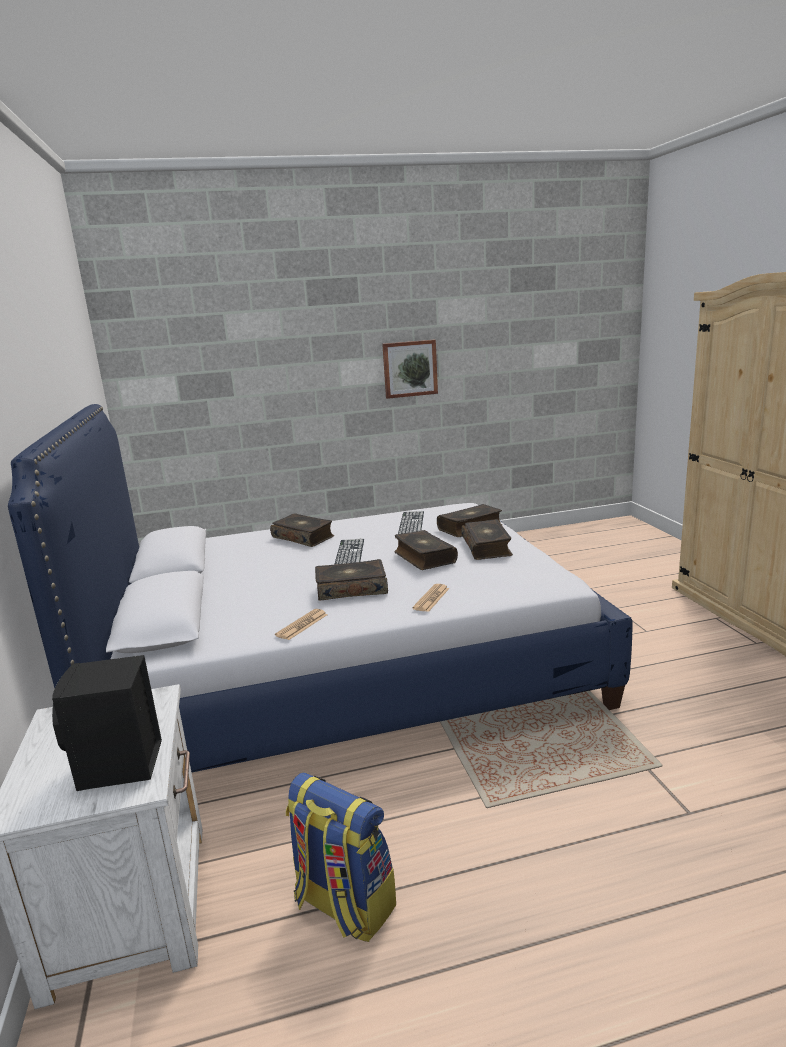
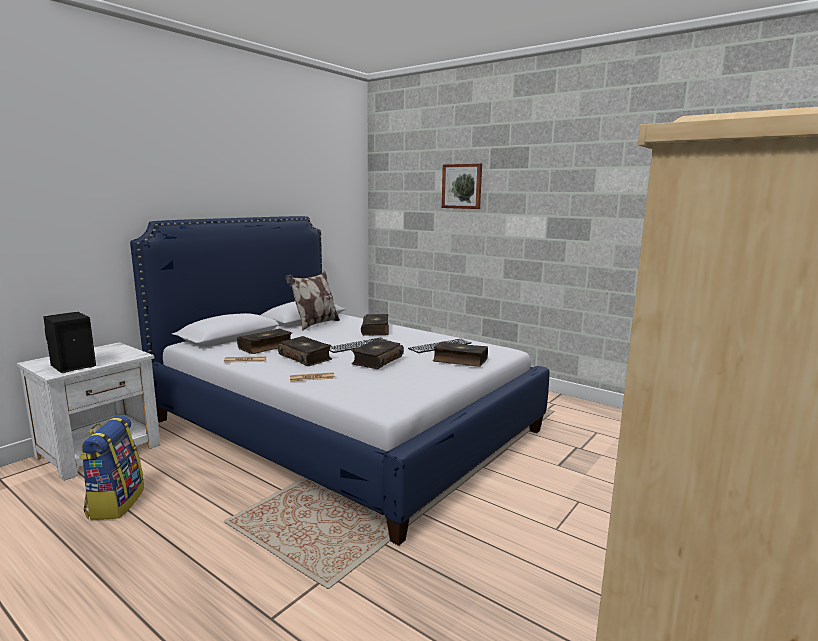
camera: 50 degrees right, 5 degrees down
(213, 561) = (315, 324): none -> pillow
(409, 368) = (561, 229): picture -> picture (462, 186)
(487, 547) = (425, 372): book -> book (266, 347)

